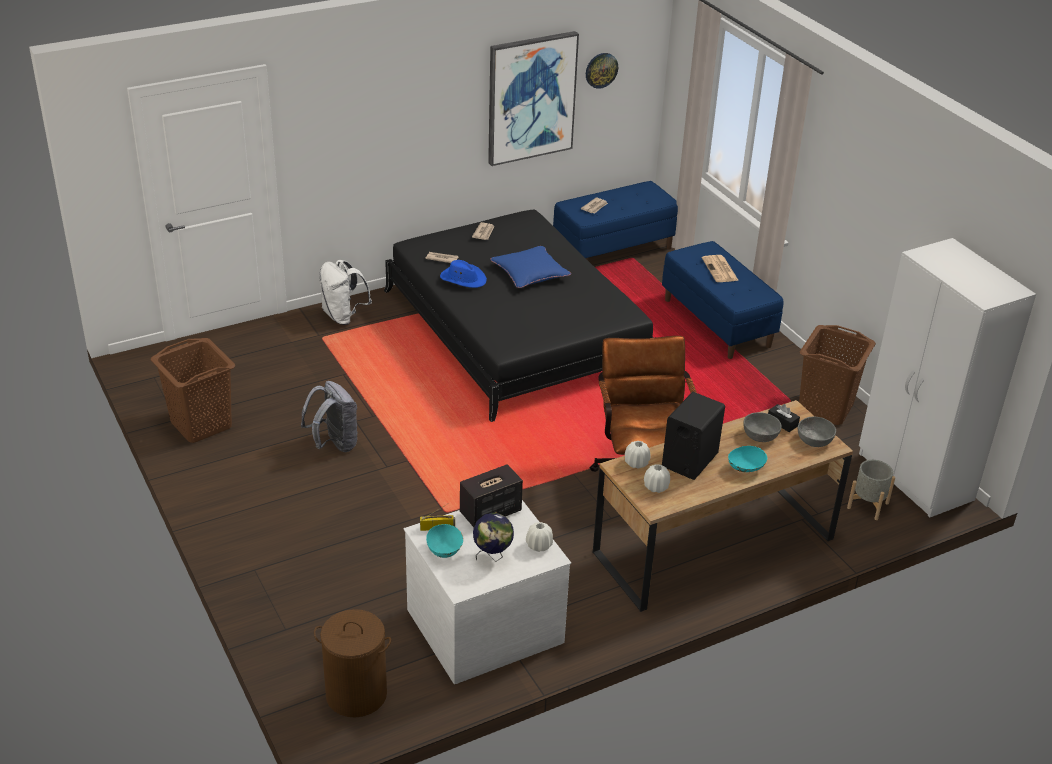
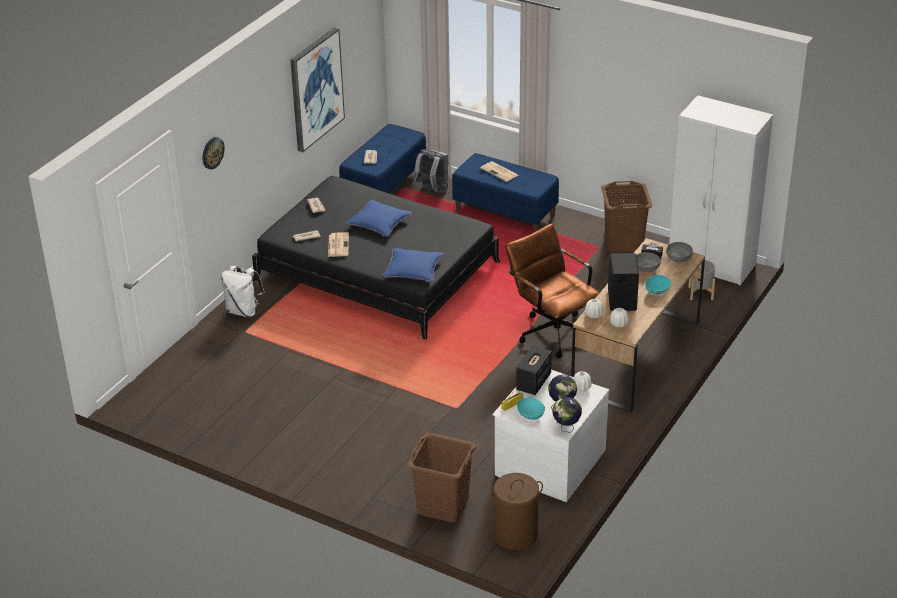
camera: 30 degrees left, 0 degrees up
(201, 424) = (227, 426): brown laundry basket -> brown laundry basket (443, 505)
(334, 444) = (336, 399): grey backpack -> grey backpack (432, 191)
(463, 278) = (338, 245): blue hat -> newspaper
(468, 586) = (566, 428): none -> globe
(513, 334) = (413, 270): none -> blue pillow
(601, 70) = (351, 50): wall clock -> wall clock (212, 152)

